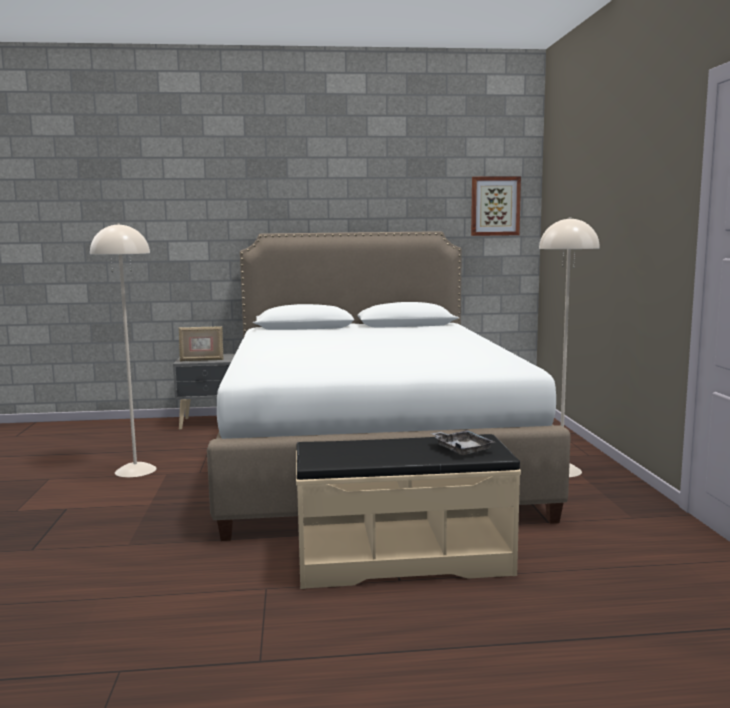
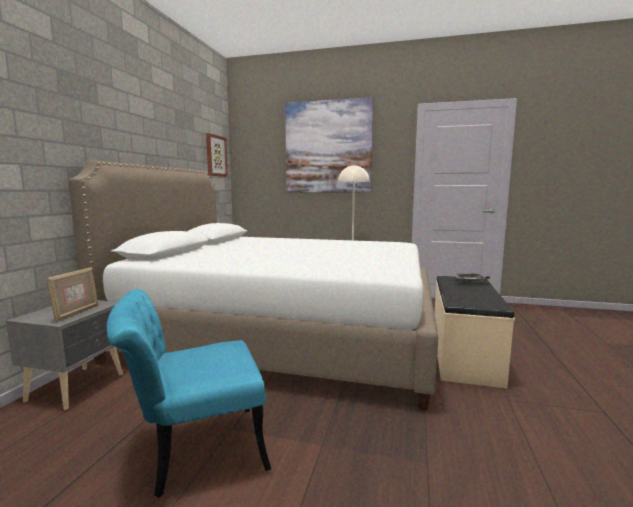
camera: 70 degrees left, 0 degrees up
(136, 470) = (194, 452): beige floor lamp -> turquoise chair
(610, 180) = (328, 147): none -> picture

